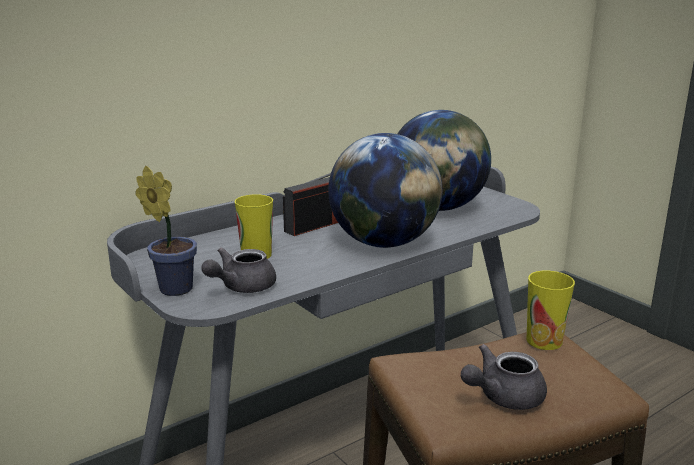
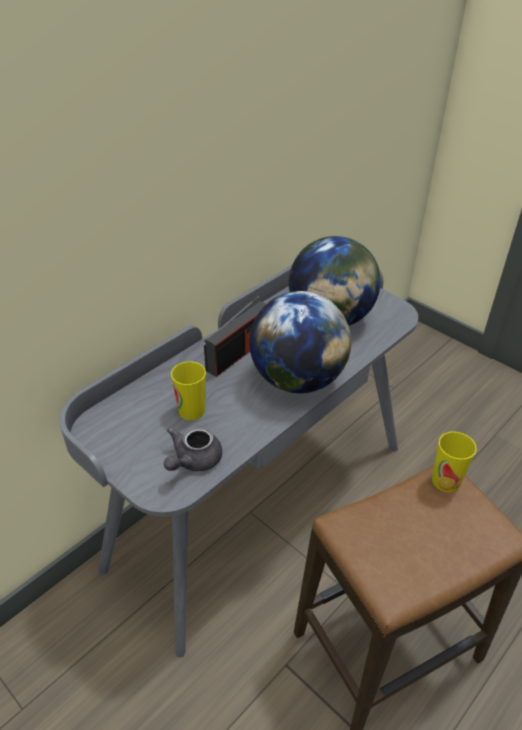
camera: 10 degrees left, 20 degrees up
(173, 288) = (133, 469): potted plant -> none
(502, 397) = (426, 553): grey teapot -> none

